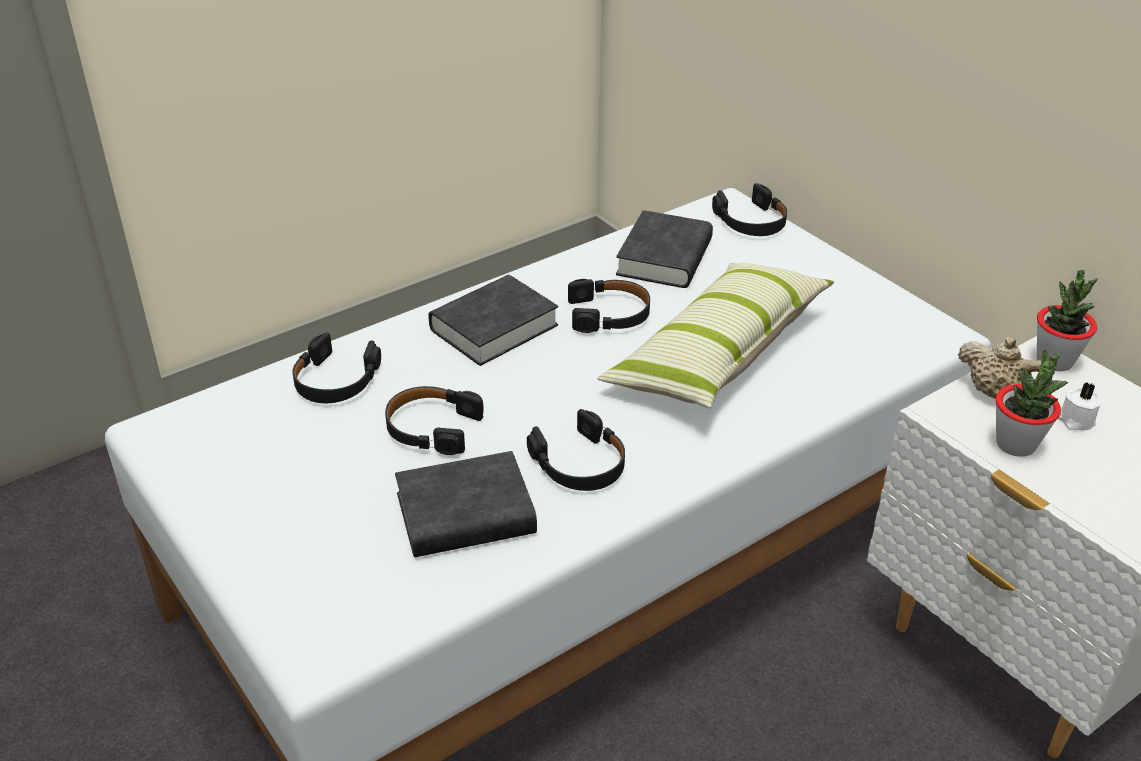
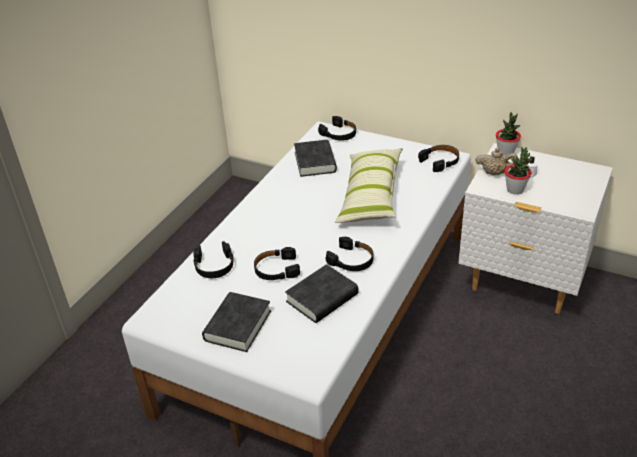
camera: 25 degrees left, 0 degrees up
(494, 327) = (266, 217): black book -> black book (237, 325)
(609, 314) = (312, 194): black headphones -> black headphones (440, 161)

